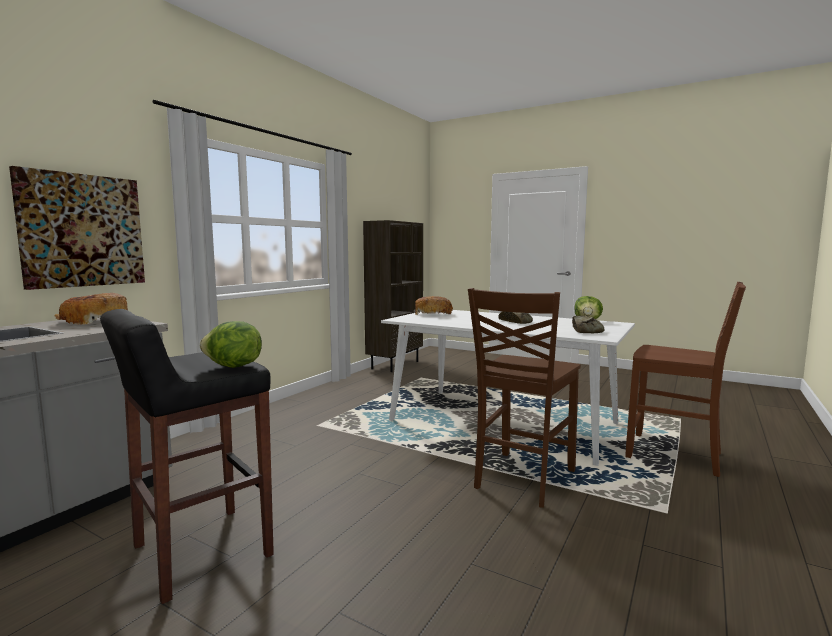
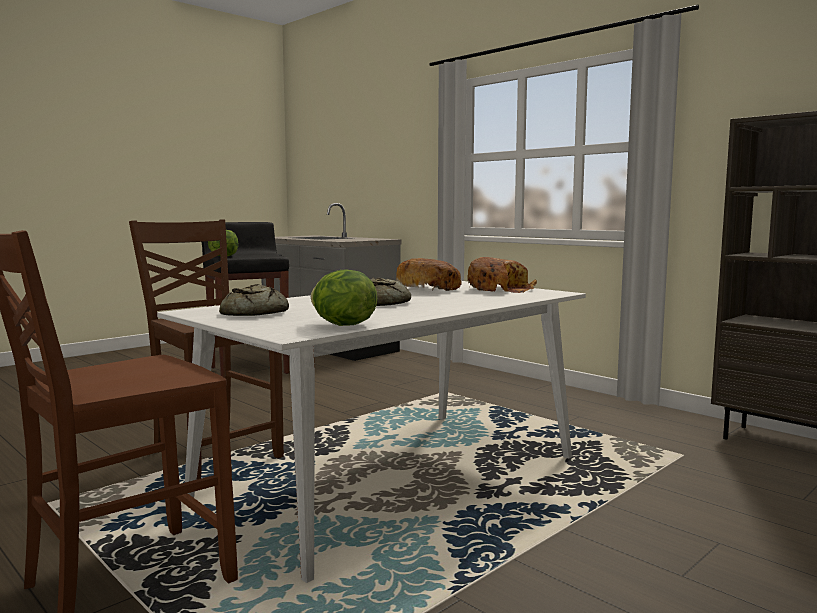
camera: 105 degrees right, 0 degrees up
(82, 230) = (401, 177): picture -> none
(94, 321) = (364, 239): bread -> bread (427, 289)

